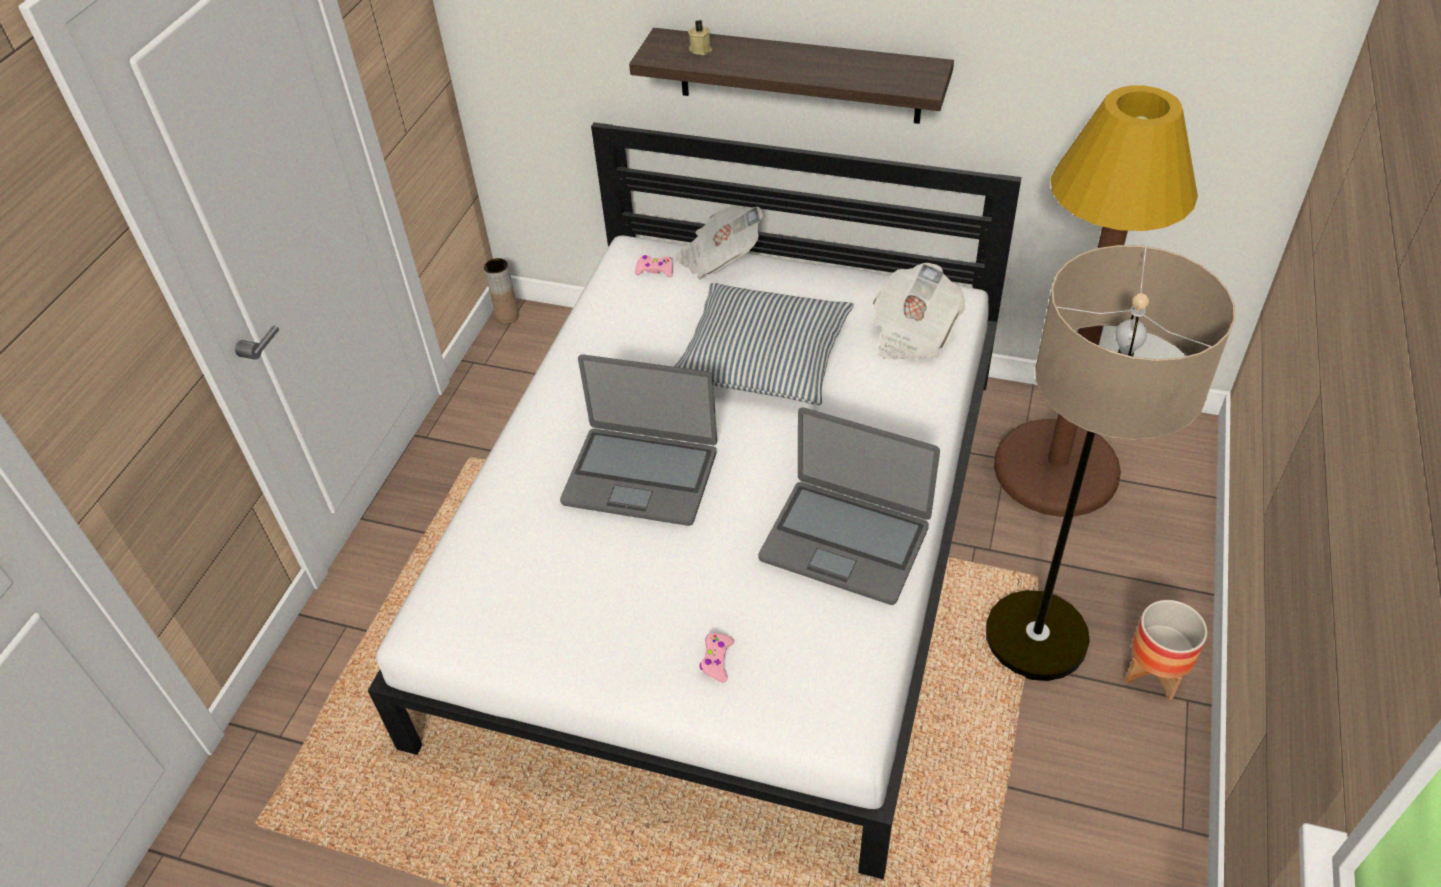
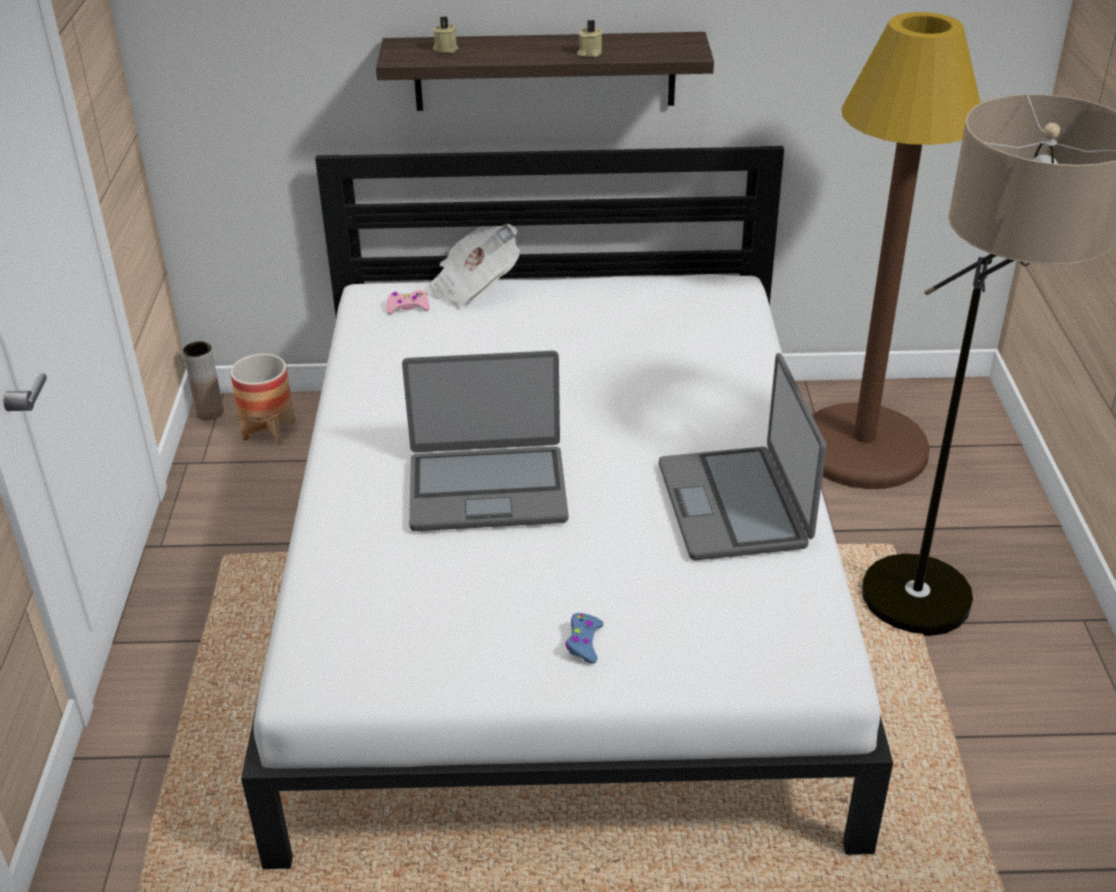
camera: 20 degrees left, 10 degrees down
(653, 650) = (584, 642): none -> blue game controller
(717, 660) = (657, 637): pink game controller -> none
(762, 358) = (564, 365): pillow -> none
(827, 73) = (589, 53): none -> beige candle
(845, 541) = (735, 504): laptop -> laptop turned 75 degrees clockwise
(912, 333) = (708, 318): newspaper -> none
(1154, 673) = (1042, 604): planter -> planter (269, 430)

